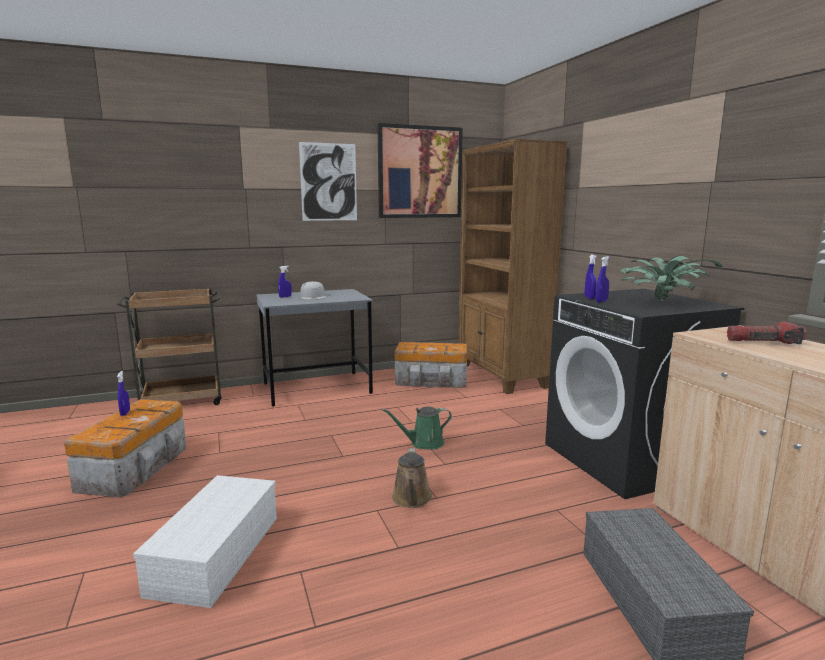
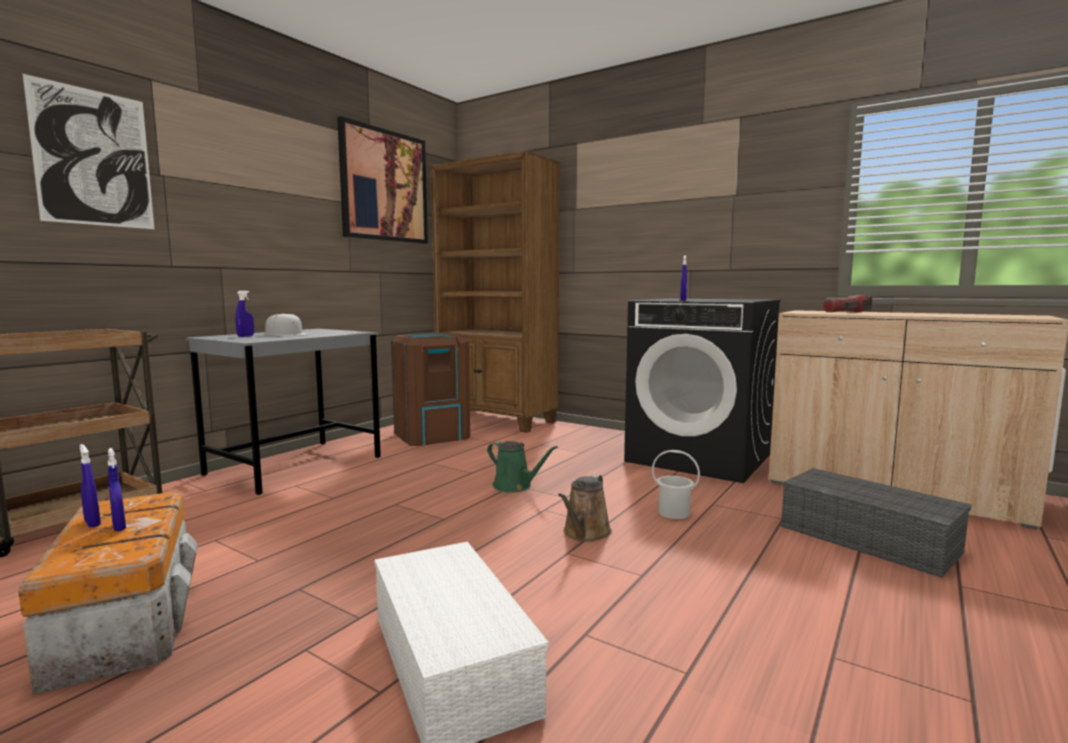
camera: 35 degrees left, 5 degrees down
(328, 182) = (282, 182): picture -> picture (94, 158)
(412, 499) = (585, 533): brown watering can -> brown watering can turned 60 degrees clockwise
(424, 443) = (515, 486): green watering can -> green watering can turned 90 degrees counterclockwise
(432, 381) = (432, 435): storage box -> brown trash can
(507, 506) = (673, 512): none -> white bucket
(589, 298) = (664, 300): blue spray bottle -> blue spray bottle (119, 527)
(661, 303) = (726, 299): potted plant -> none

